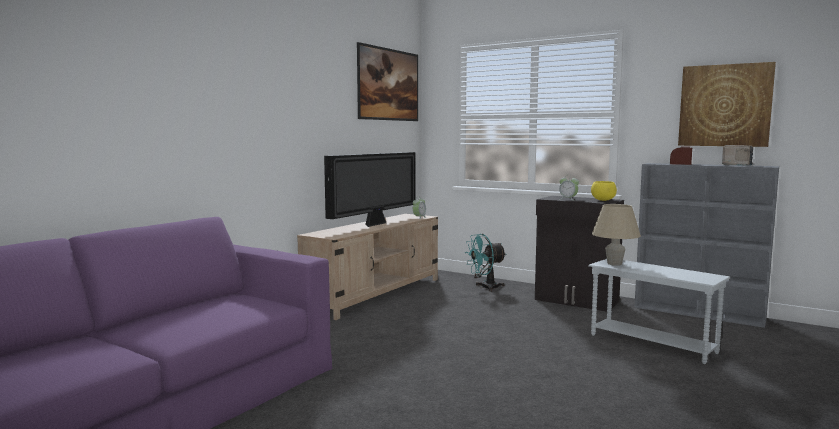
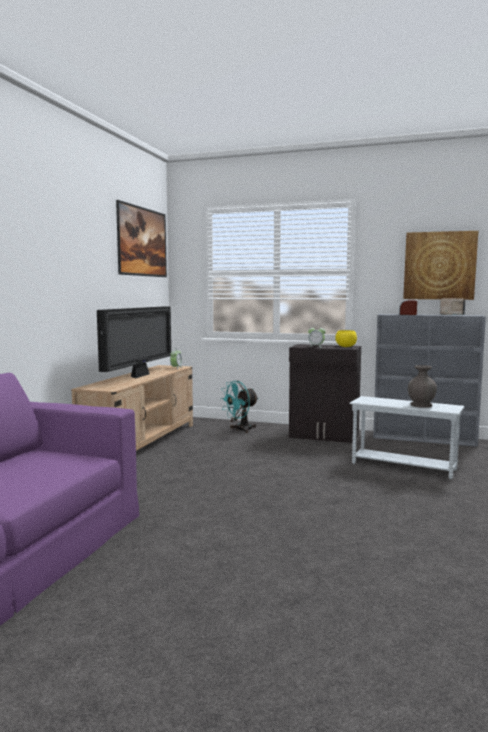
camera: 15 degrees left, 0 degrees up
(614, 264) = (370, 400): beige table lamp -> none
(673, 272) = (420, 405): none -> grey vase

